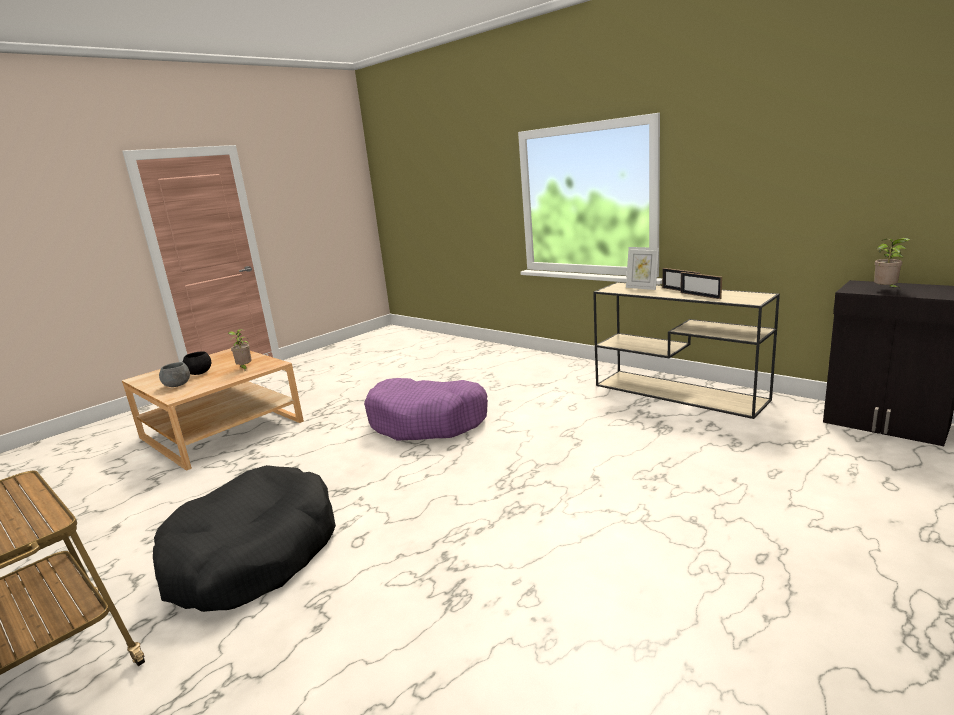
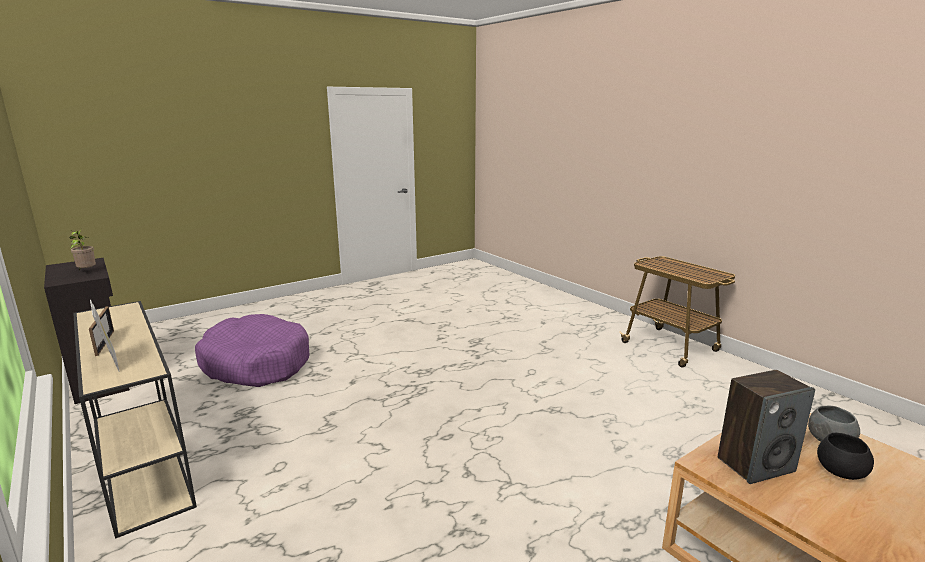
camera: 170 degrees left, 0 degrees up
(244, 368) = (755, 464): potted plant -> speaker
(253, 555) = (601, 376): black dog bed -> none
(428, 422) = (463, 488): purple dog bed -> purple dog bed (256, 364)
(700, 295) = (123, 327): picture frame -> none

